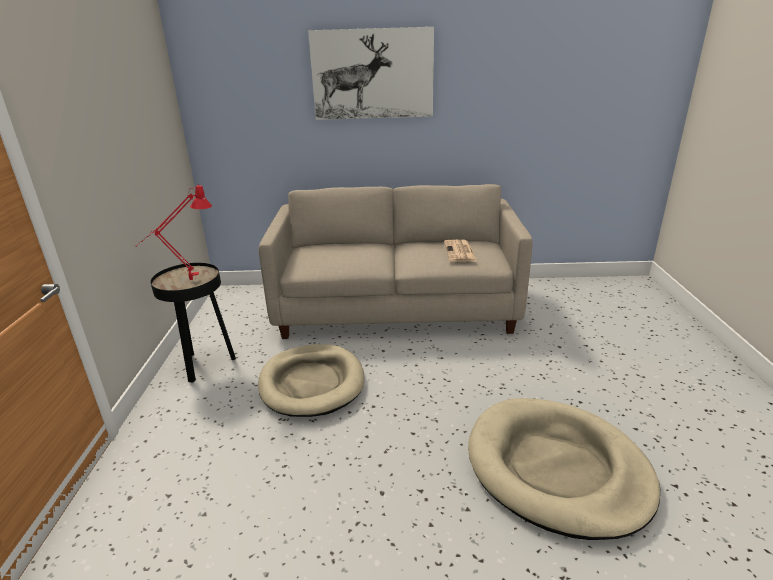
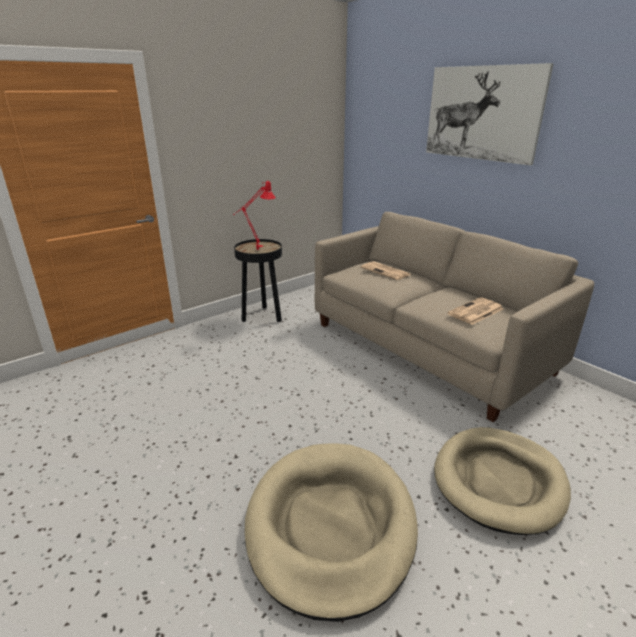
camera: 50 degrees right, 0 degrees up
(312, 383) = (291, 359): beige dog bed -> beige dog bed (499, 481)
(341, 250) = (386, 271): none -> newspaper

